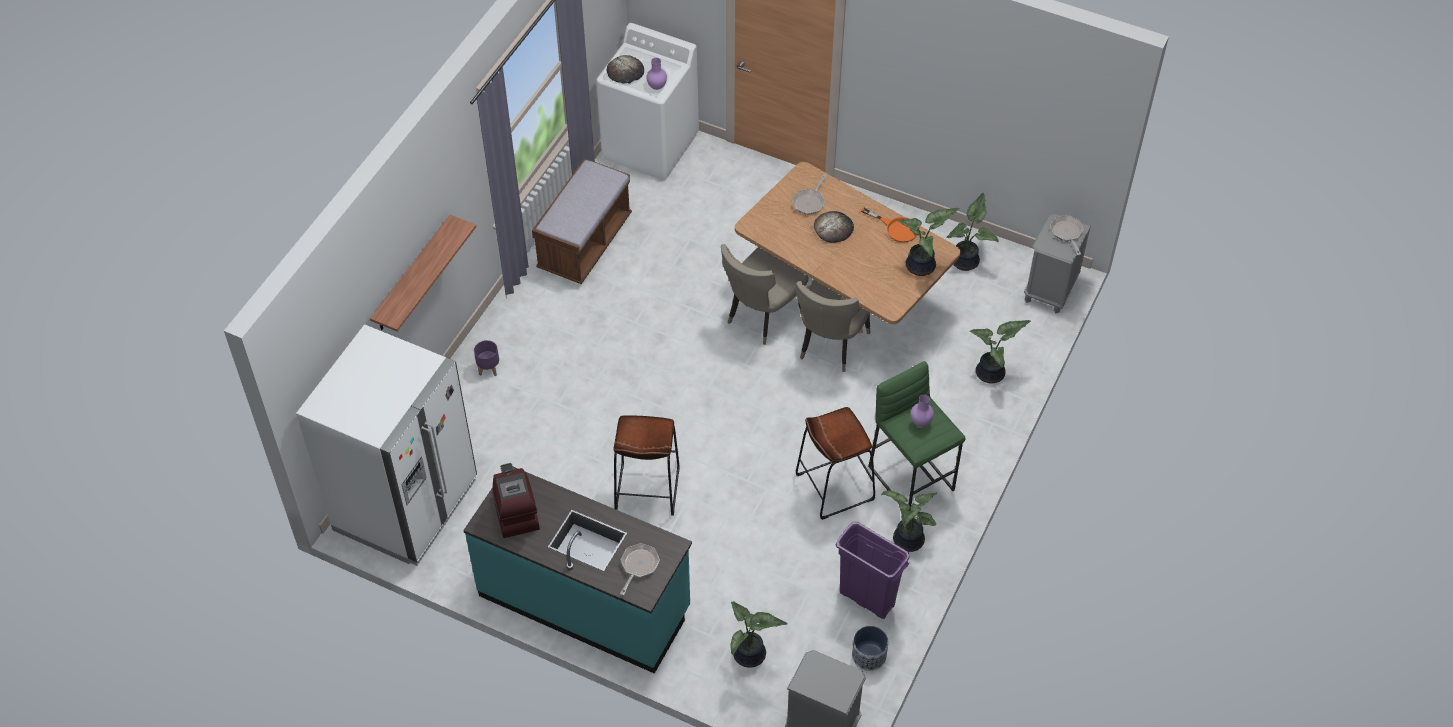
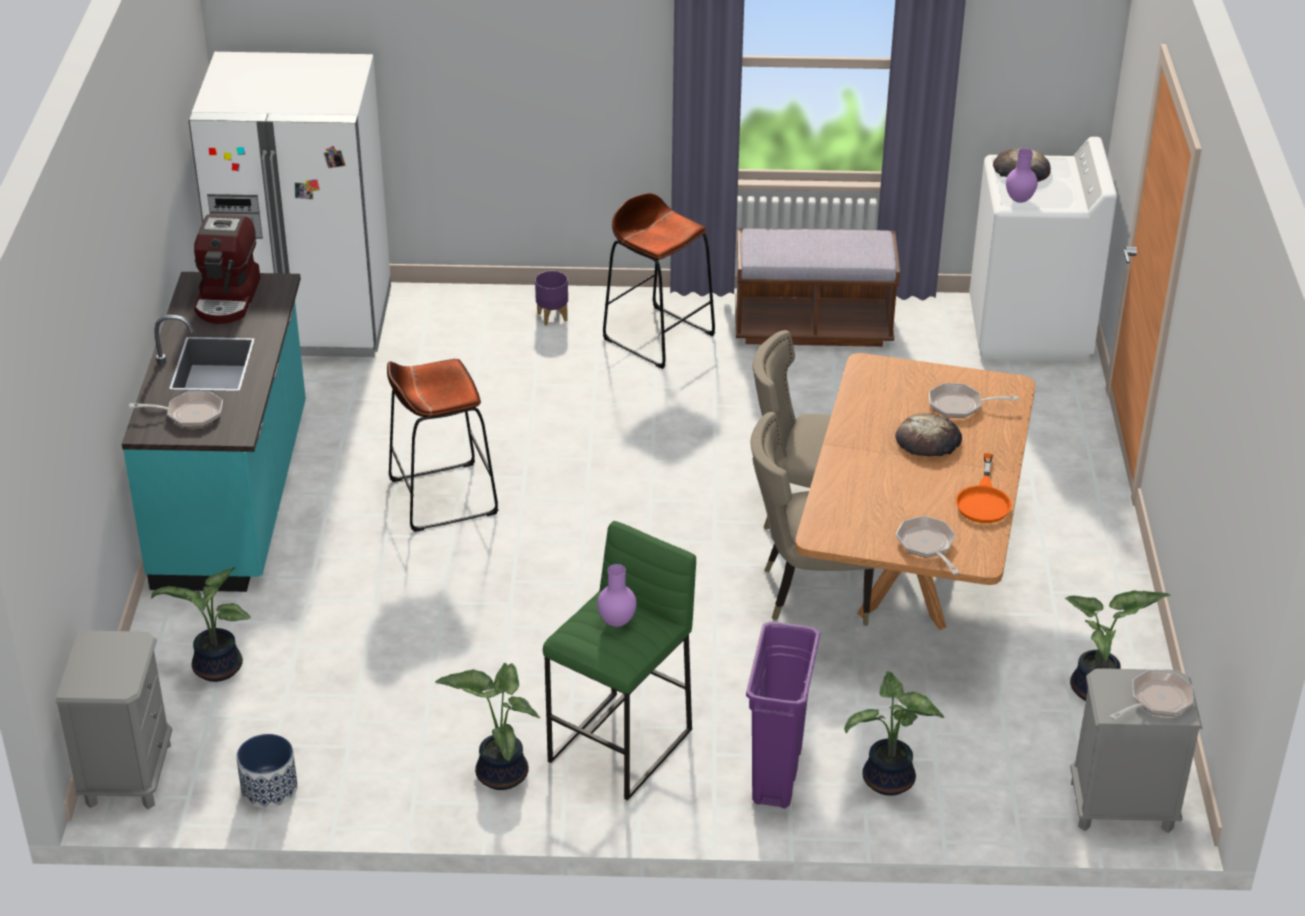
camera: 65 degrees right, 15 degrees down
(412, 275) = (497, 85): shelf -> none
(514, 511) = (228, 298): coffee machine -> coffee machine turned 135 degrees clockwise
(834, 487) = (554, 669): brown stool -> brown stool (658, 336)
(866, 598) = (371, 758): purple trash can -> purple trash can (777, 775)
(922, 267) = (927, 545): potted plant -> frying pan

